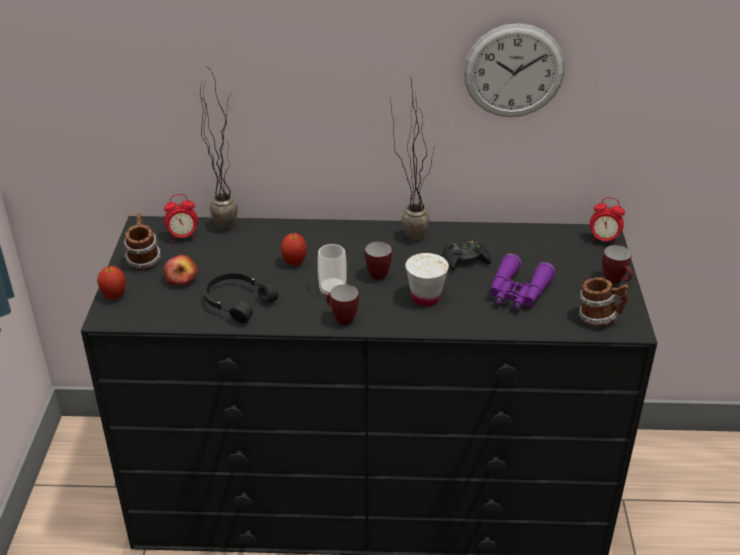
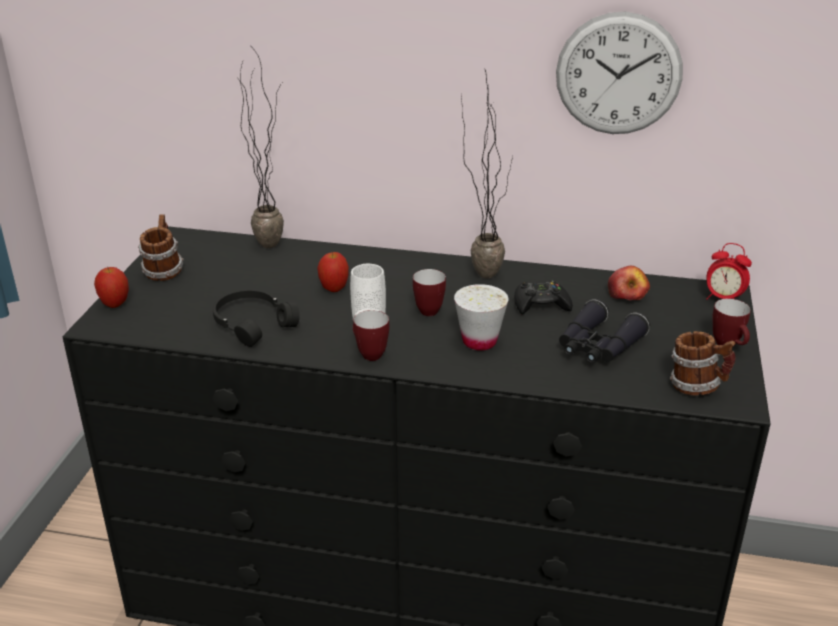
camera: 10 degrees right, 5 degrees down
(182, 278) = (198, 293): apple -> apple (627, 294)
(183, 237) = (217, 252): alarm clock -> none
(517, 292) = (597, 346): purple binoculars -> black binoculars

